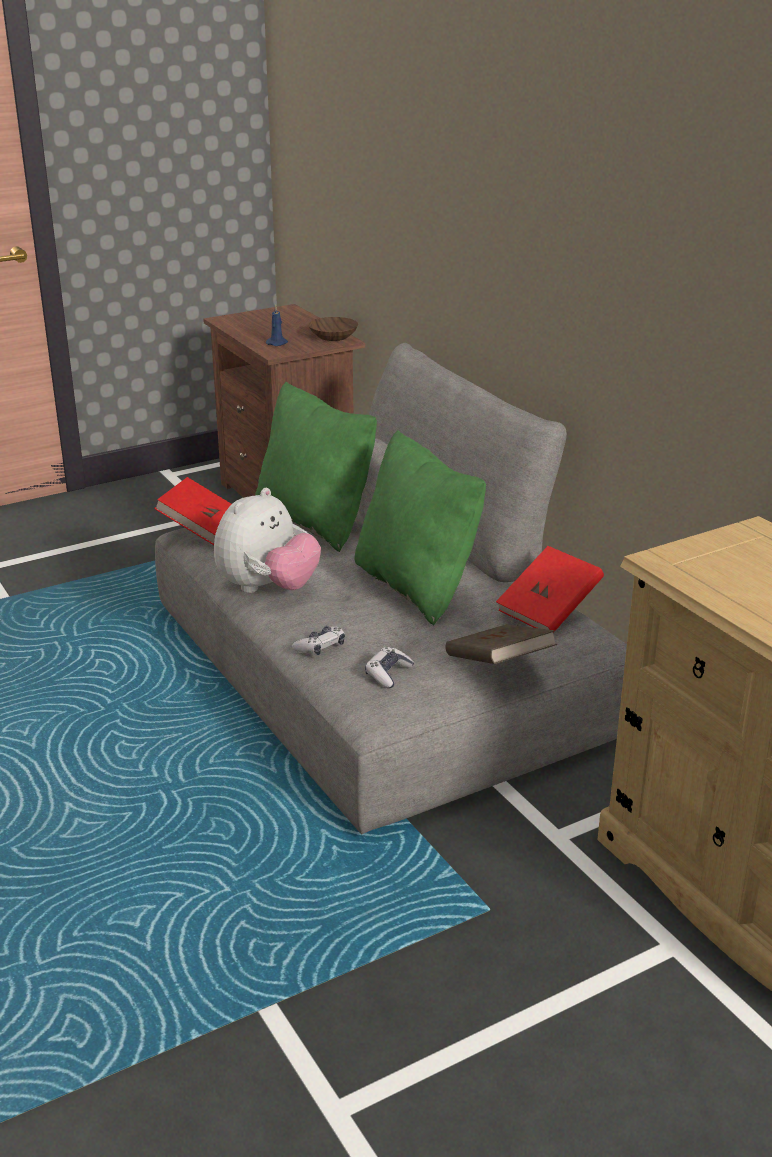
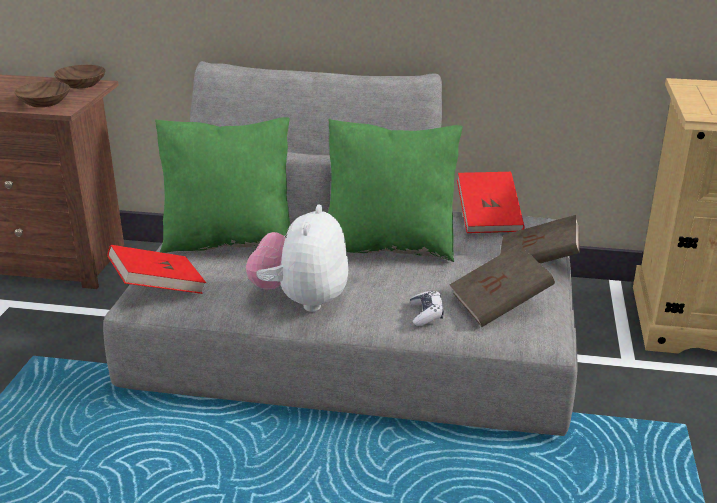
camera: 50 degrees left, 0 degrees up
(268, 588) = (301, 300): plush toy -> plush toy turned 150 degrees counterclockwise
(277, 343) = (45, 102): blue candle -> brown bowl
(388, 674) = (499, 304): game controller -> brown book

